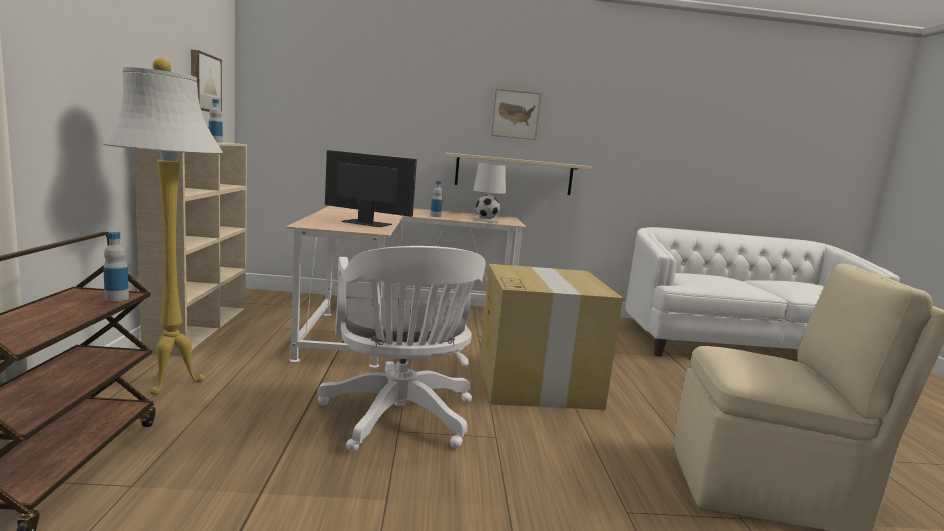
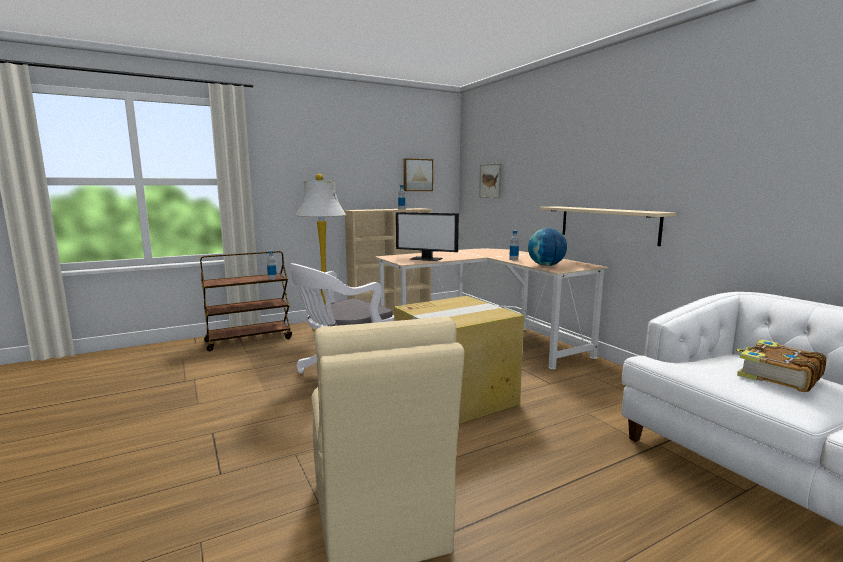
camera: 65 degrees right, 0 degrees up
(366, 223) = (426, 258): monitor -> monitor turned 120 degrees clockwise
(486, 220) = (546, 265): white table lamp -> globe
(515, 114) = (608, 165): picture -> picture (490, 181)
(725, 278) = (777, 376): none -> book

